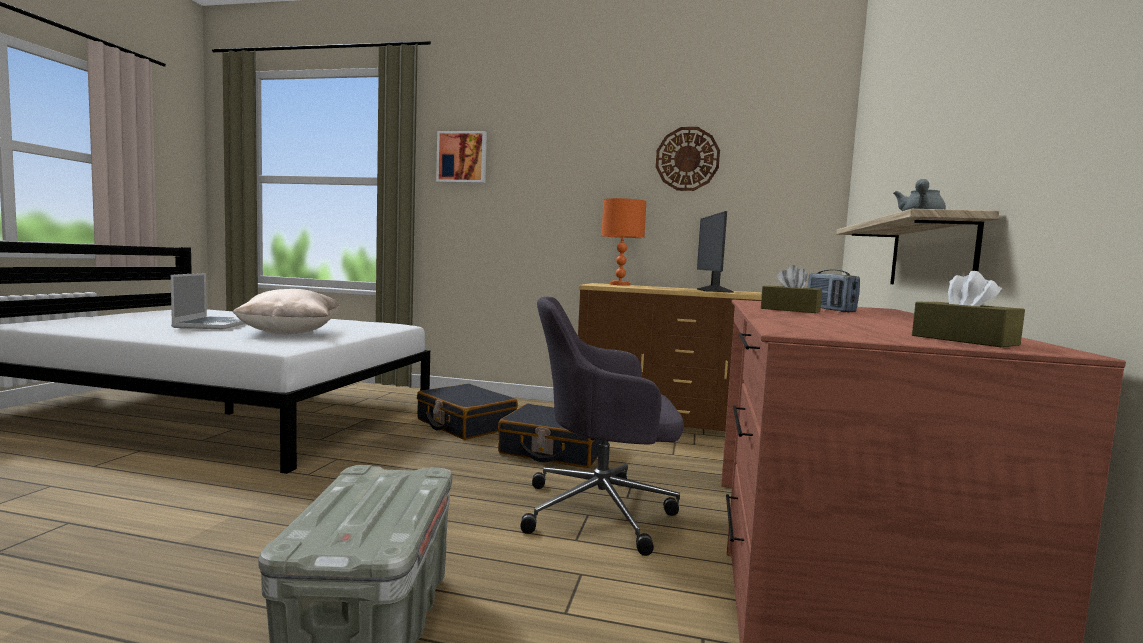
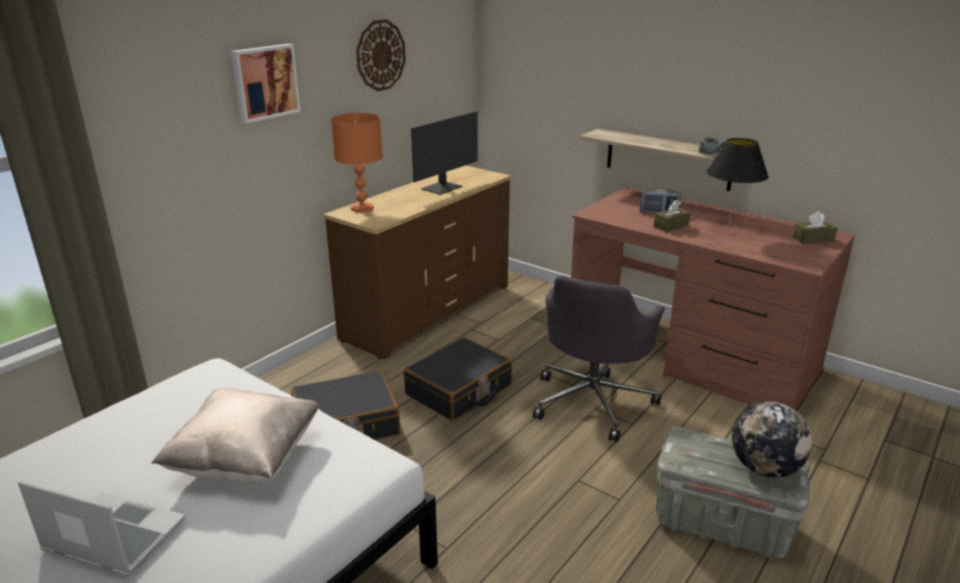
camera: 65 degrees left, 20 degrees up
(353, 521) = (764, 468): none -> globe
(462, 157) = (133, 96): picture -> picture (264, 82)
(713, 290) = (442, 188): monitor -> monitor turned 75 degrees counterclockwise
(842, 319) = (727, 231): none -> black table lamp

